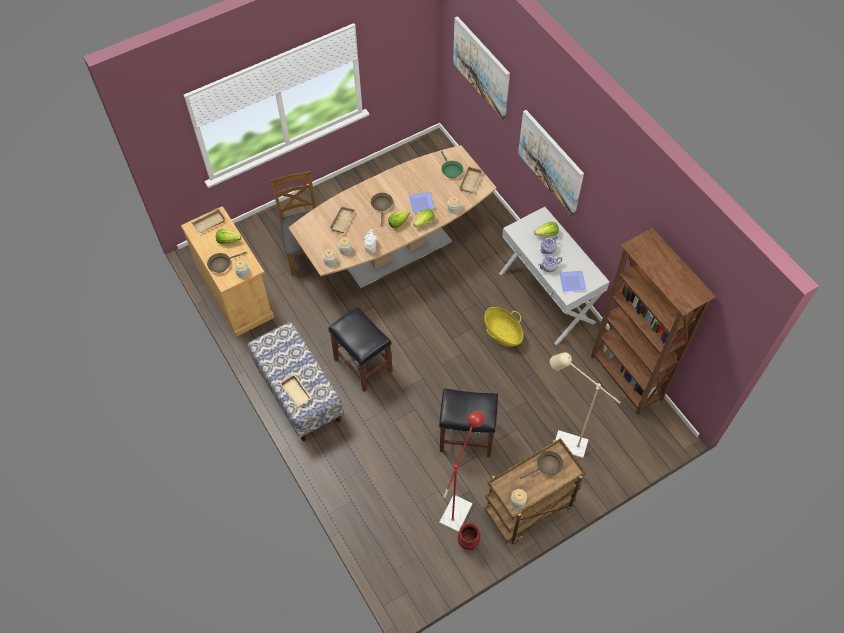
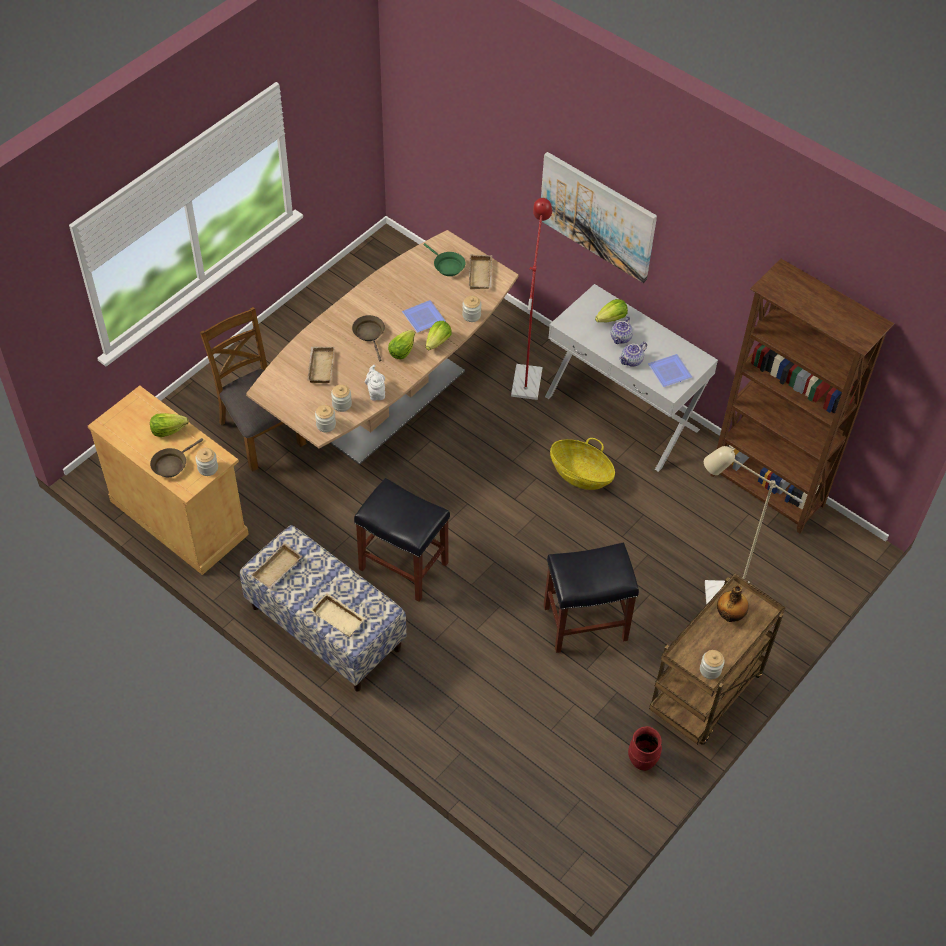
camera: 20 degrees left, 5 degrees down
(209, 224) = (130, 414): beige tray -> beige tray (278, 570)
(458, 507) = (611, 718): red floor lamp -> red floor lamp (527, 376)
(481, 67) = (461, 111): picture -> none
(547, 466) = (730, 615): brown frying pan -> bottle

